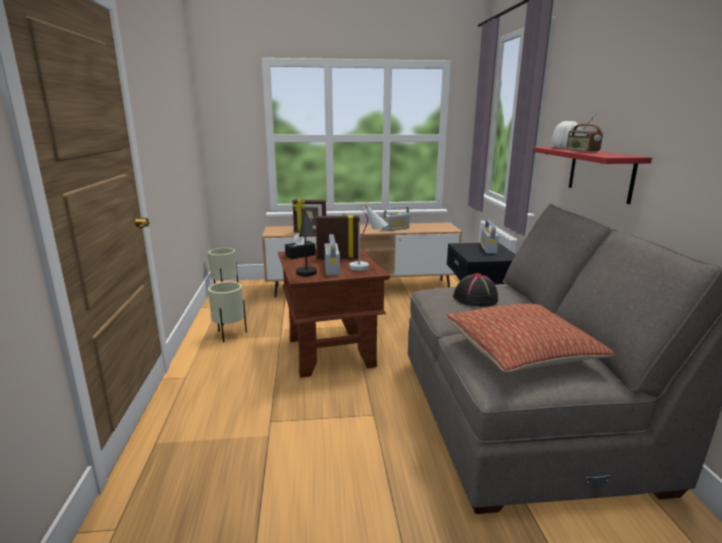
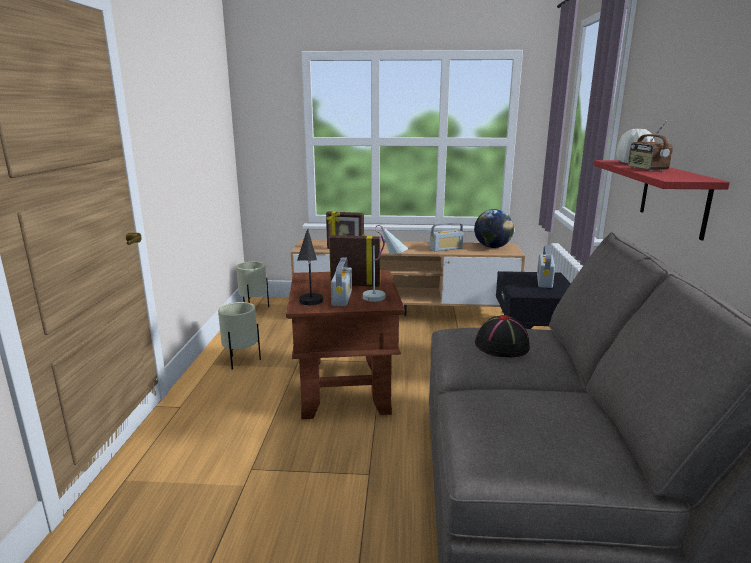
camera: 10 degrees right, 0 degrees up
(300, 255) = (315, 278): black tissue box -> none
(433, 226) = (492, 247): none -> globe
(521, 352) = (526, 424): pillow -> none

